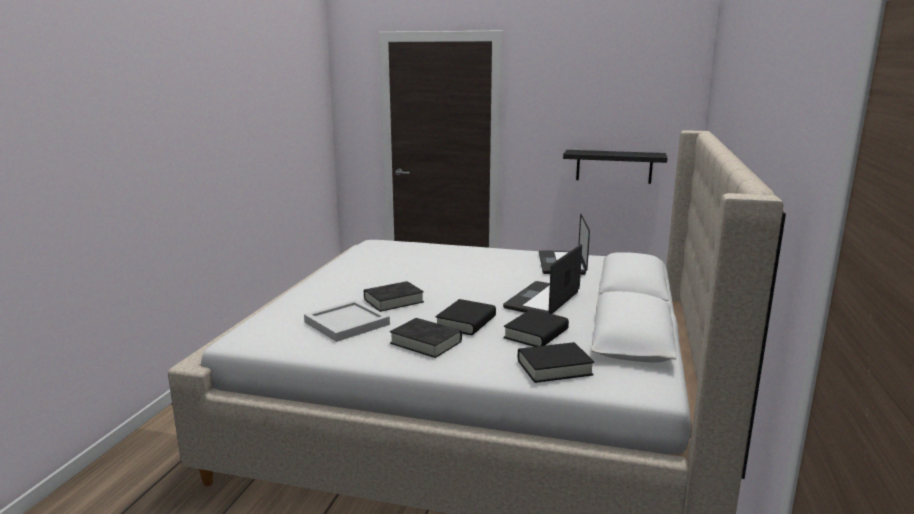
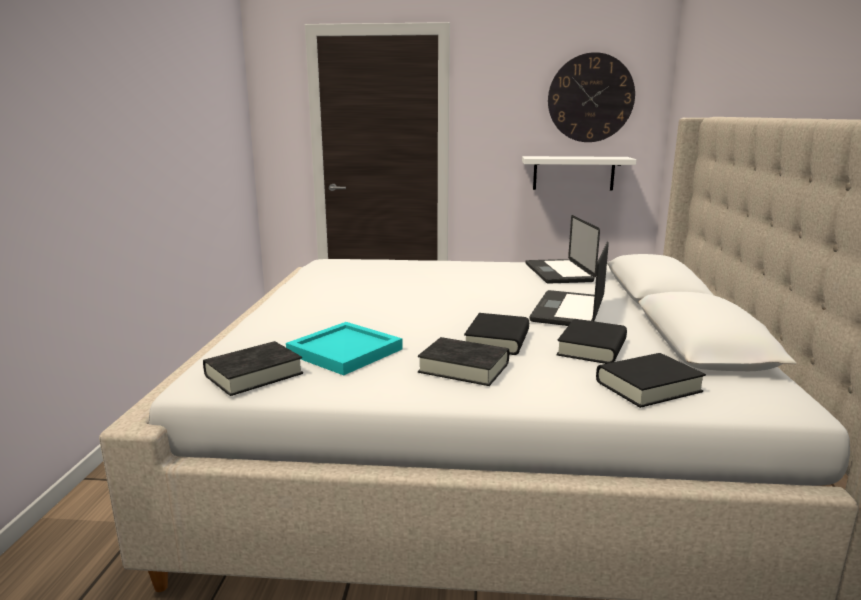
camera: 10 degrees left, 0 degrees up
(347, 323) = (345, 351): white tray -> turquoise tray
(393, 301) = (390, 321): black book -> black book (254, 374)
(614, 166) = (573, 173): black shelf -> white shelf
(630, 98) = (590, 98): none -> wall clock

